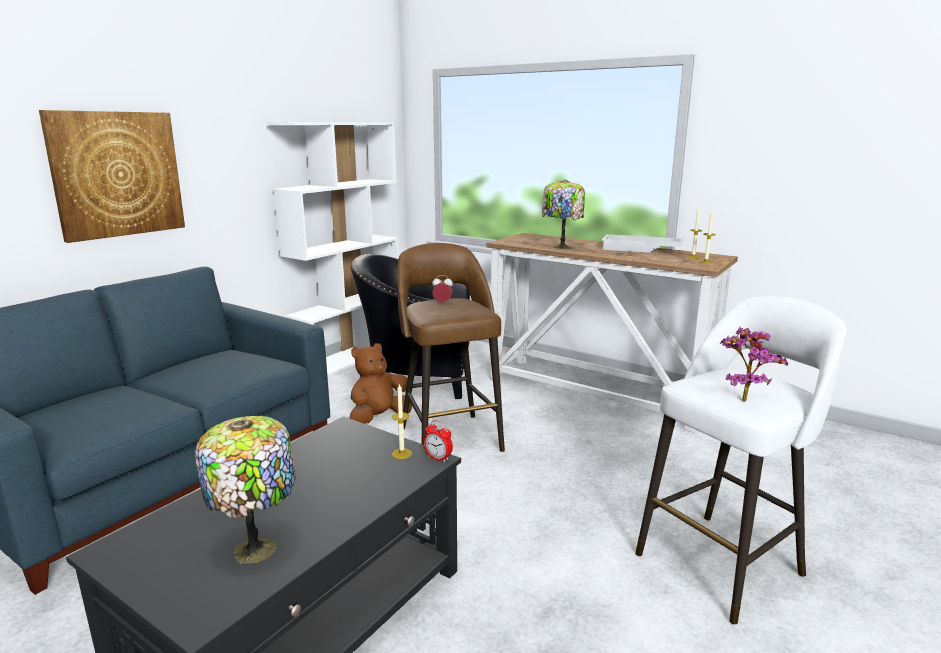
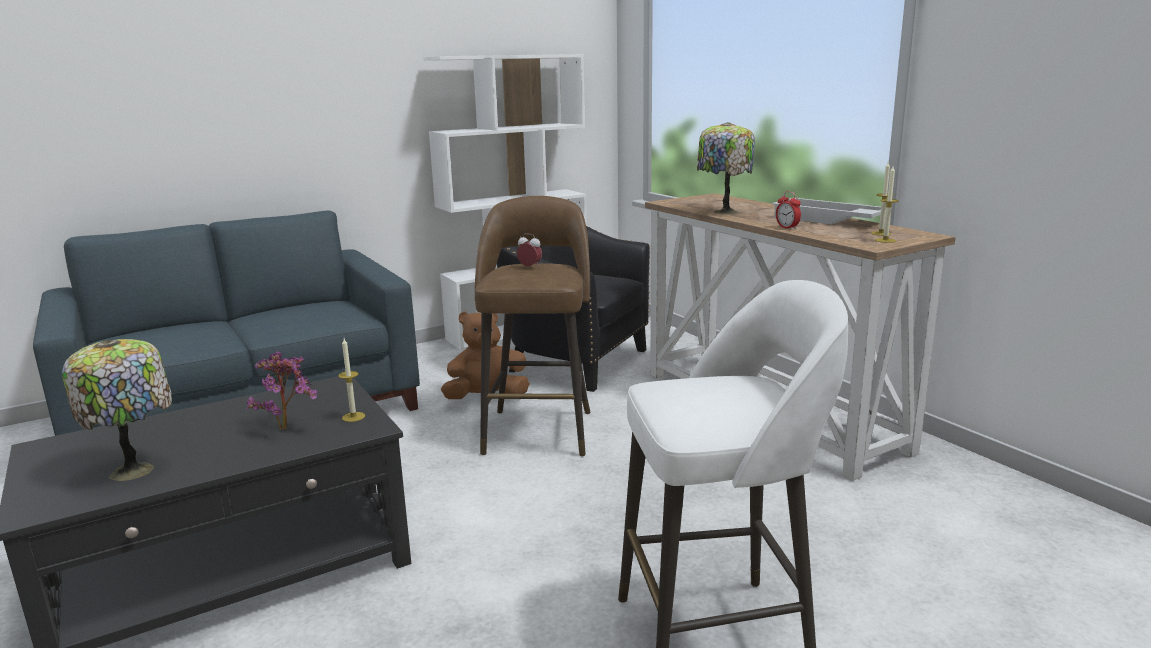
camera: 25 degrees right, 0 degrees up
(117, 174) = (250, 112): picture -> none
(438, 458) = (380, 427): alarm clock -> alarm clock (787, 228)
(742, 398) = (691, 409): potted plant -> potted plant (288, 427)

